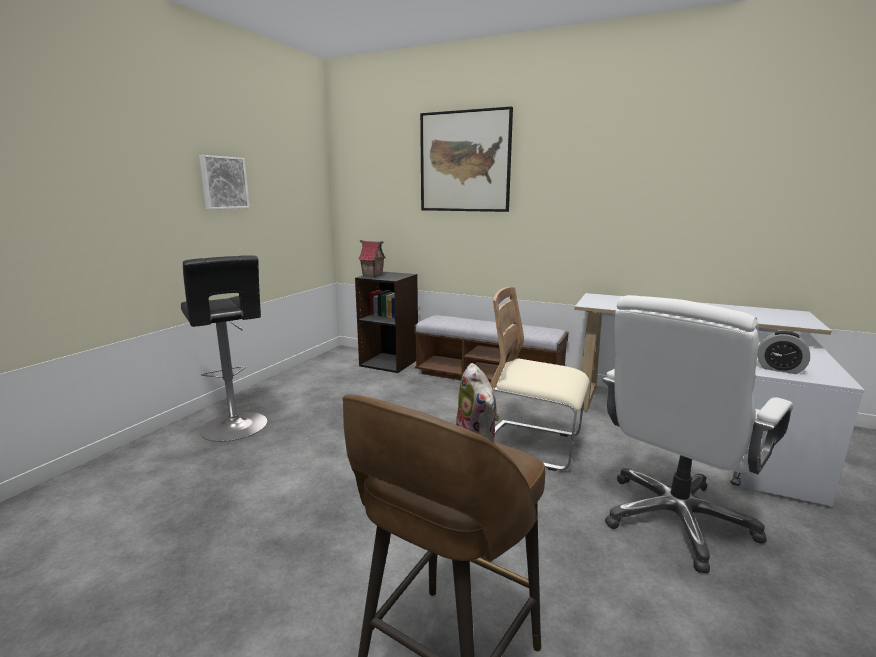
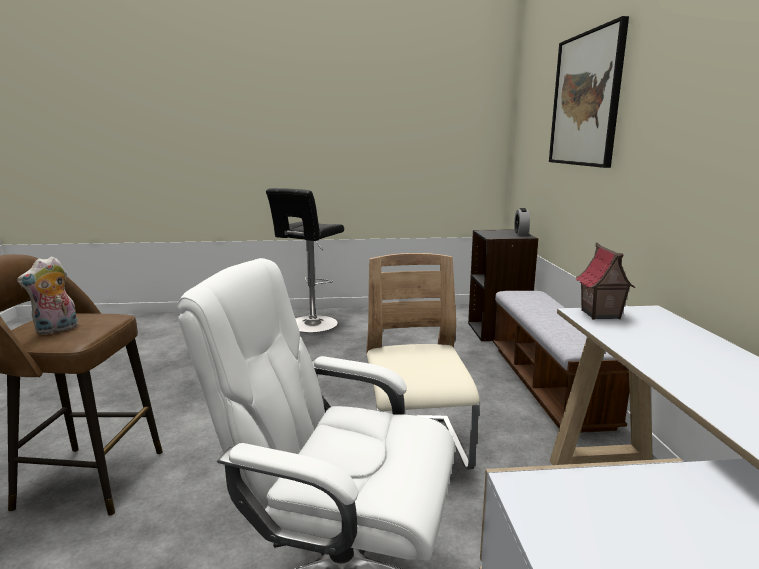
camera: 60 degrees right, 0 degrees up
(223, 183) = (369, 132): picture -> none
(372, 275) = (492, 231): toy house -> toy house (600, 314)
(779, 369) = (557, 499): alarm clock -> alarm clock (521, 234)

